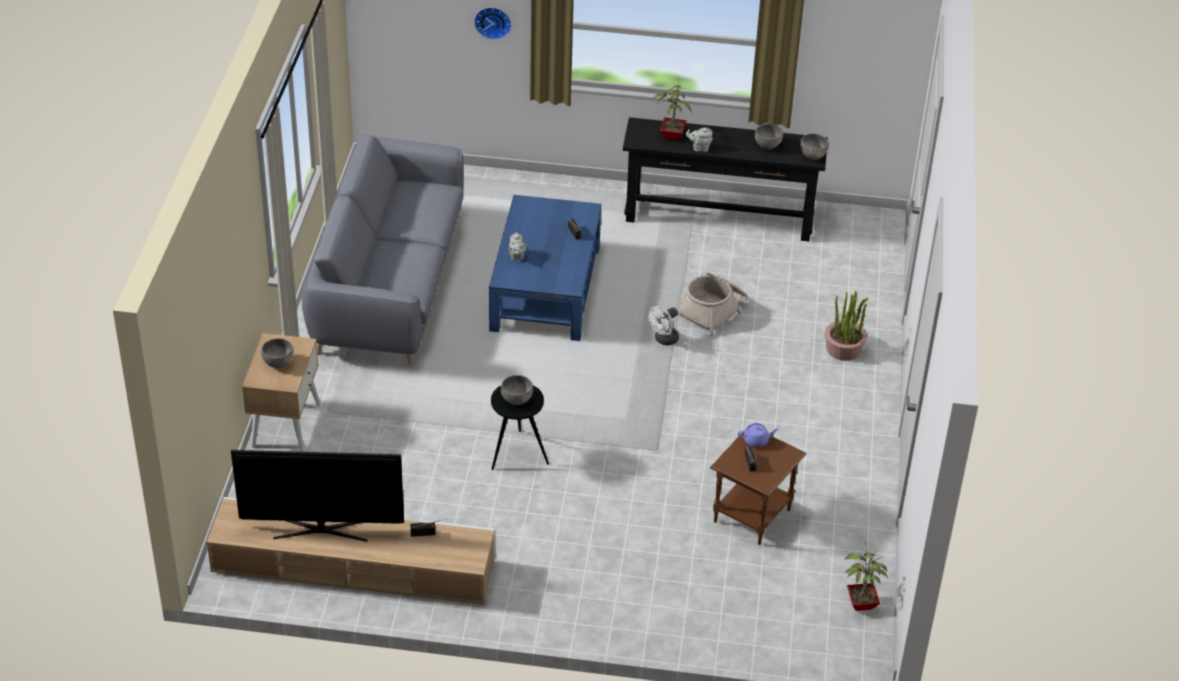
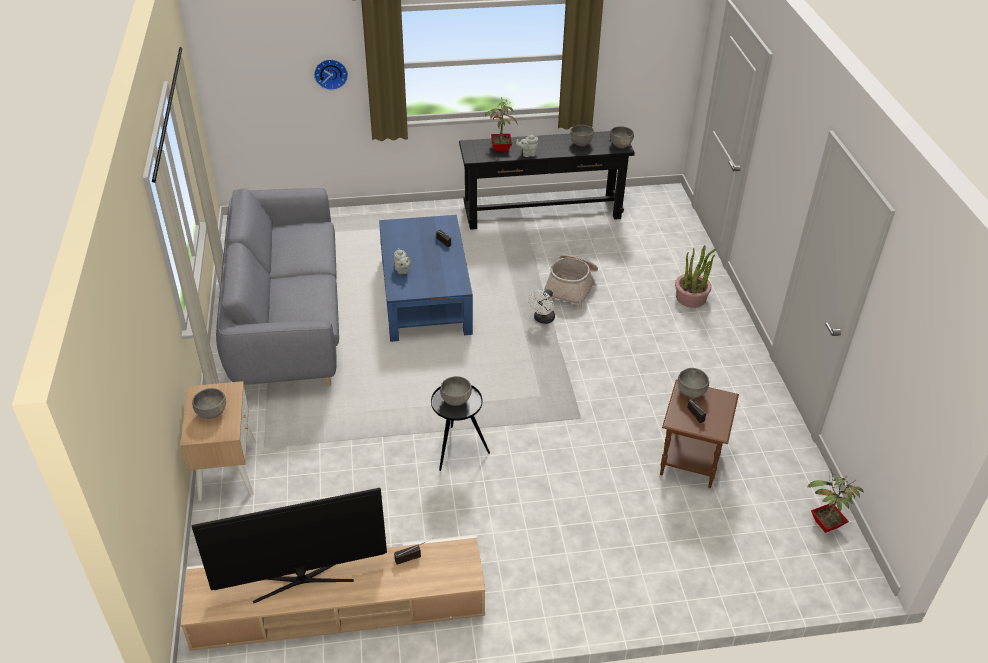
camera: 15 degrees left, 0 degrees up
(756, 441) = (690, 392): purple teapot -> grey bowl

